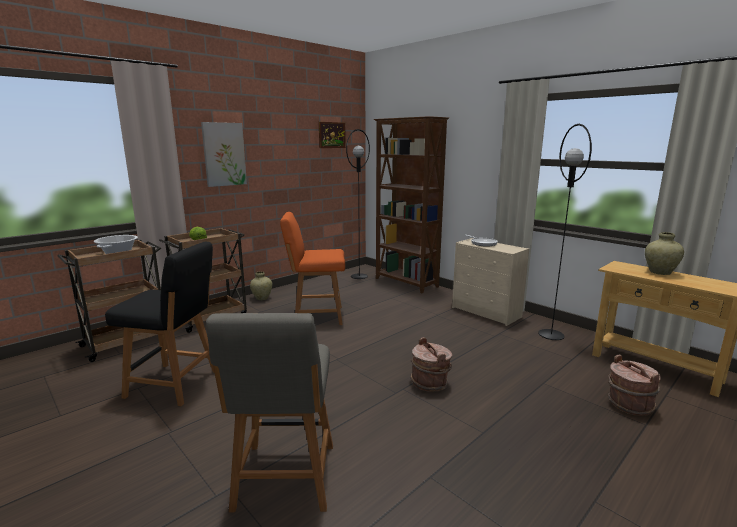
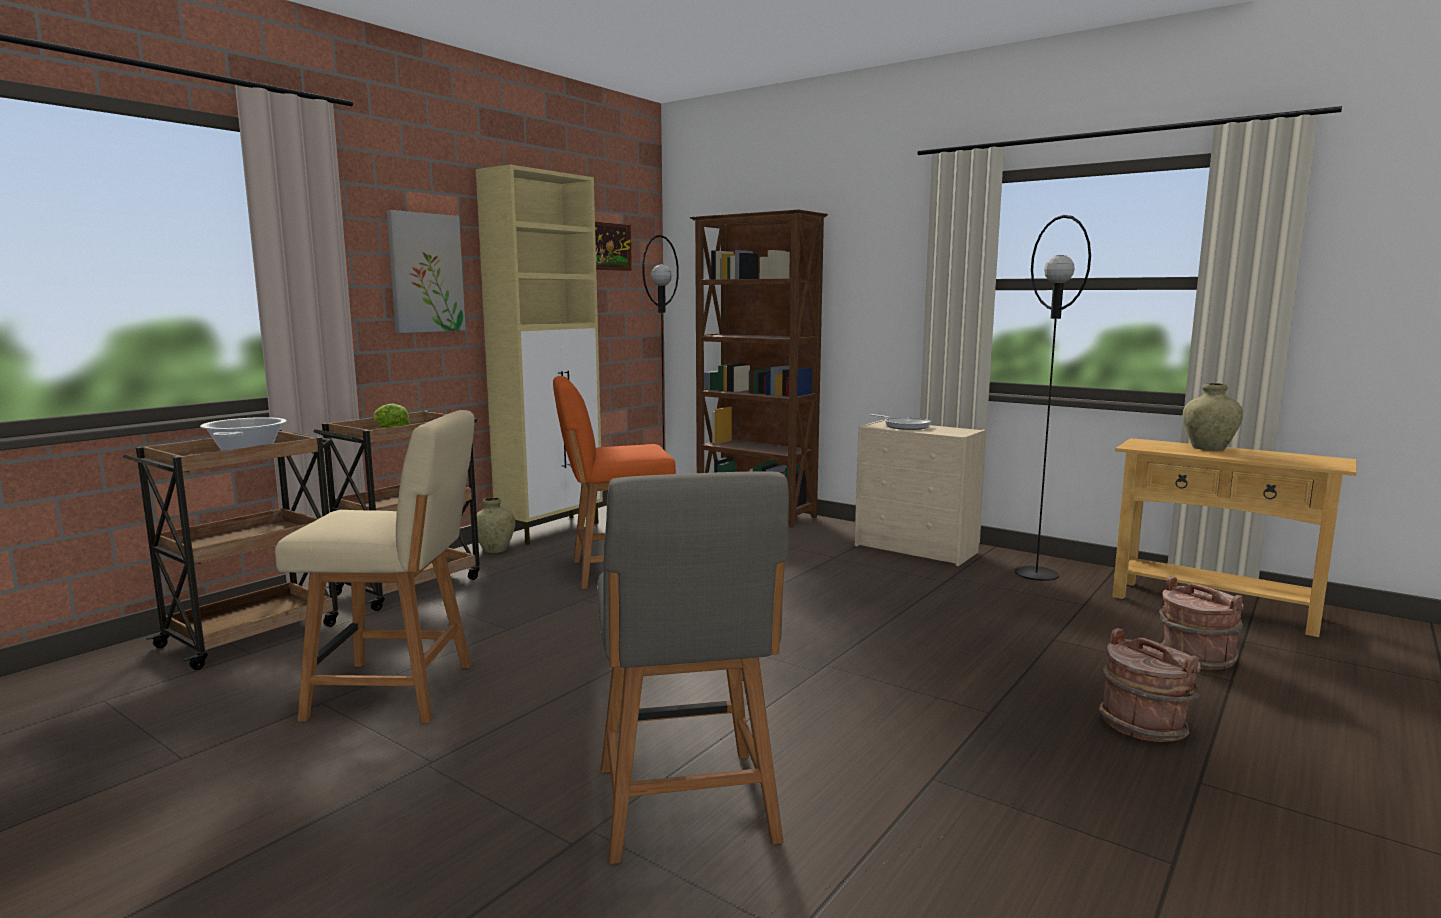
camera: 10 degrees left, 5 degrees down
(175, 384) = (397, 691): black chair -> beige chair
(295, 287) = (552, 530): none -> beige cabinet
(430, 383) = (869, 653): brown bucket -> brown bucket (1144, 725)

